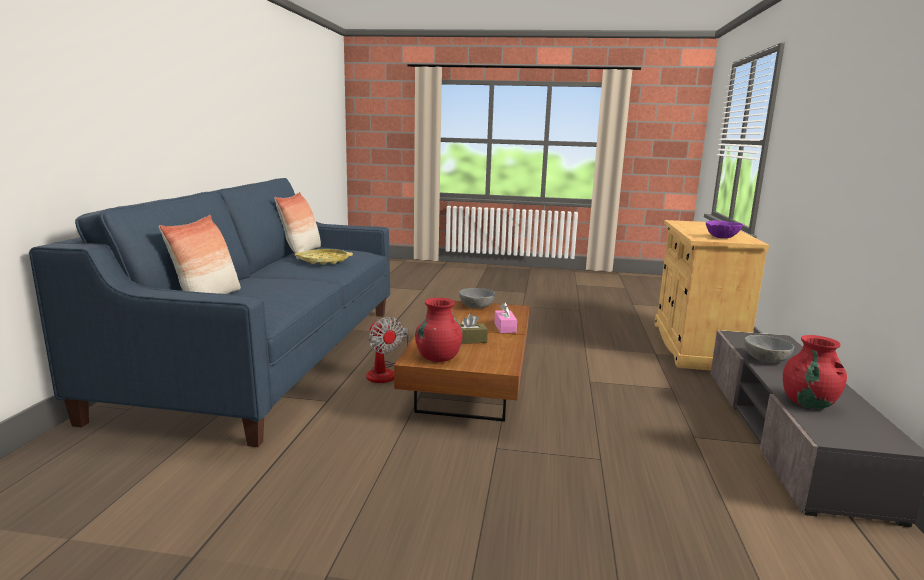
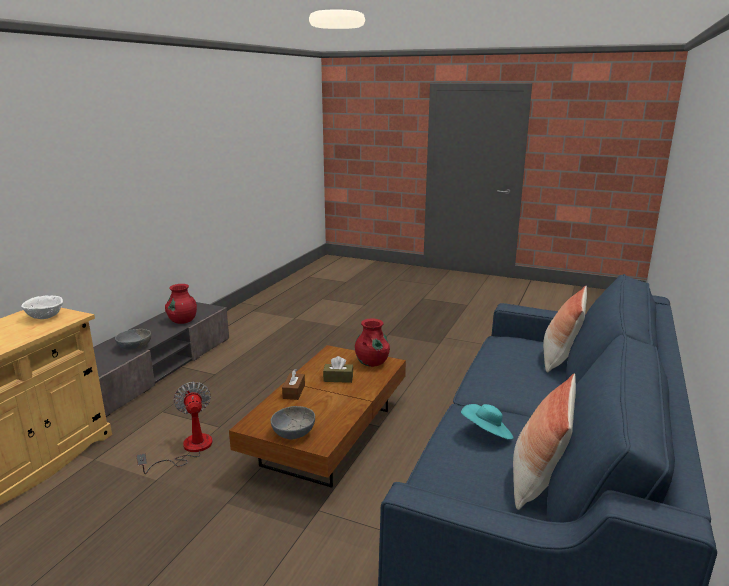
camera: 165 degrees left, 5 degrees up
(324, 261) = (487, 434): yellow tray -> turquoise hat
(386, 372) = (404, 461): fan -> fan (189, 449)
(505, 328) = (294, 392): pink tissue box -> brown tissue box
(722, 238) = (45, 317): purple bowl -> white bowl

